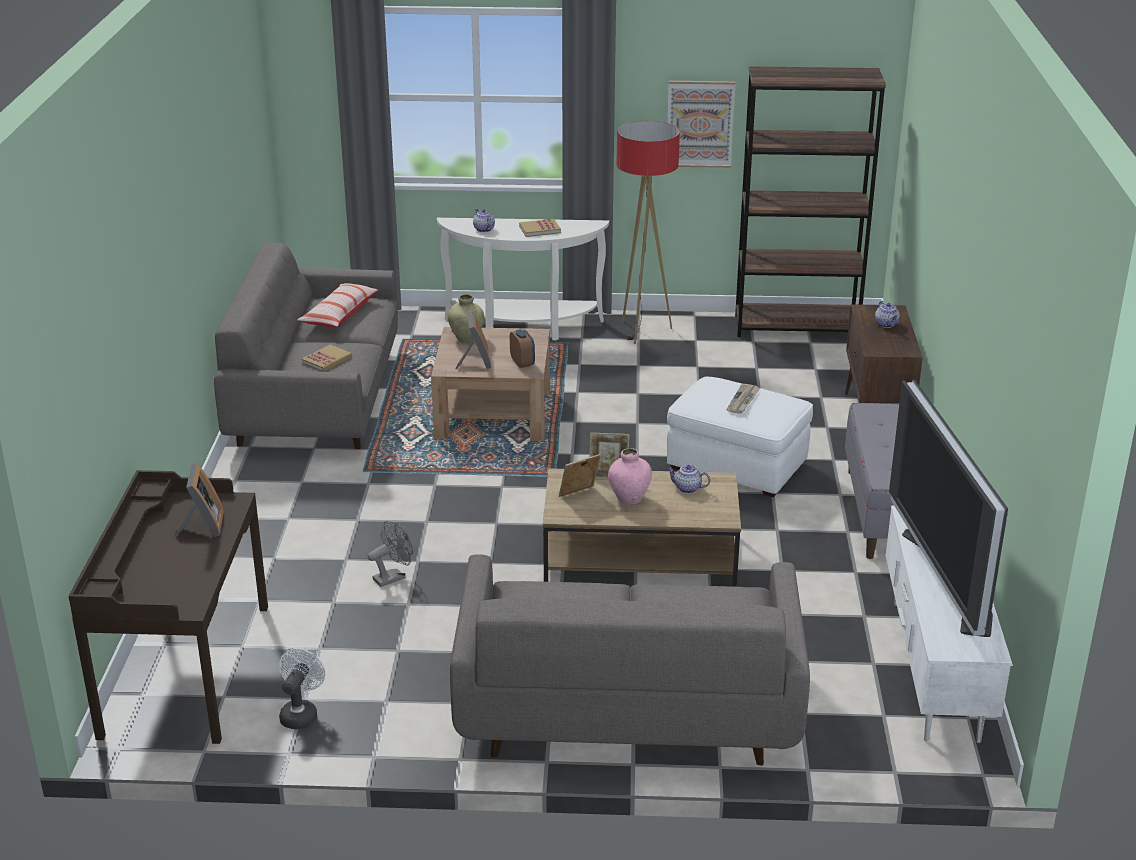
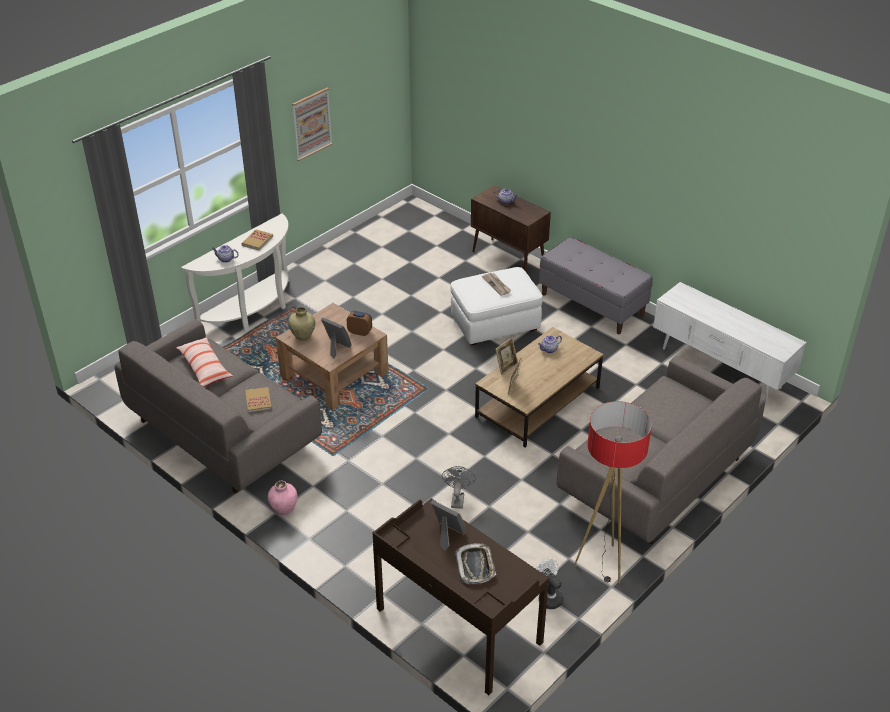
camera: 50 degrees left, 10 degrees up
(170, 564) = (475, 566): none -> tray
(629, 498) = (537, 373): pink vase -> pink vase (284, 509)
(642, 331) = (319, 274): floor lamp -> floor lamp (602, 565)
(796, 327) = (387, 225): brown bookcase -> none
(946, 580) = (732, 321): television -> none

